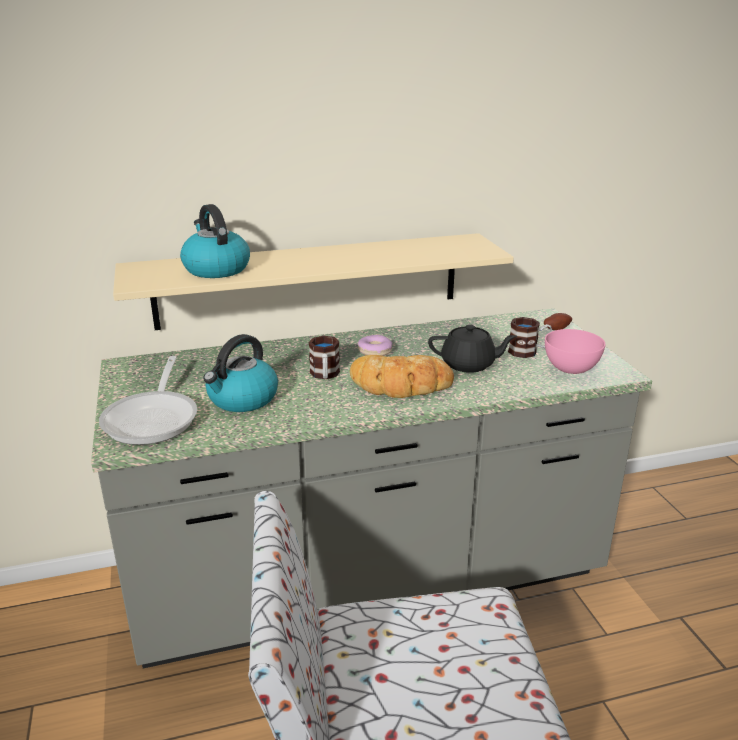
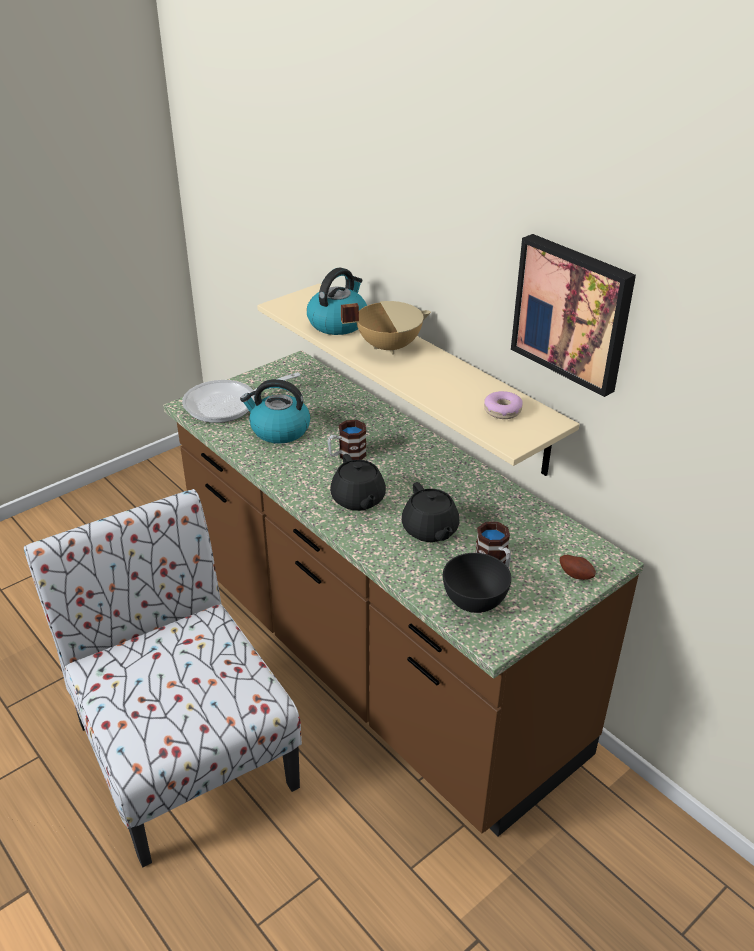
camera: 65 degrees right, 10 degrees up
(290, 260) = (388, 346): none -> beige cooking pot
(369, 581) = (375, 661): grey counter -> brown counter
(375, 351) = (415, 468): donut -> donut (502, 410)
(401, 384) = (358, 500): bread -> black teapot
(463, 139) = (573, 312): none -> picture
(570, 369) = (474, 601): pink bowl -> black bowl

